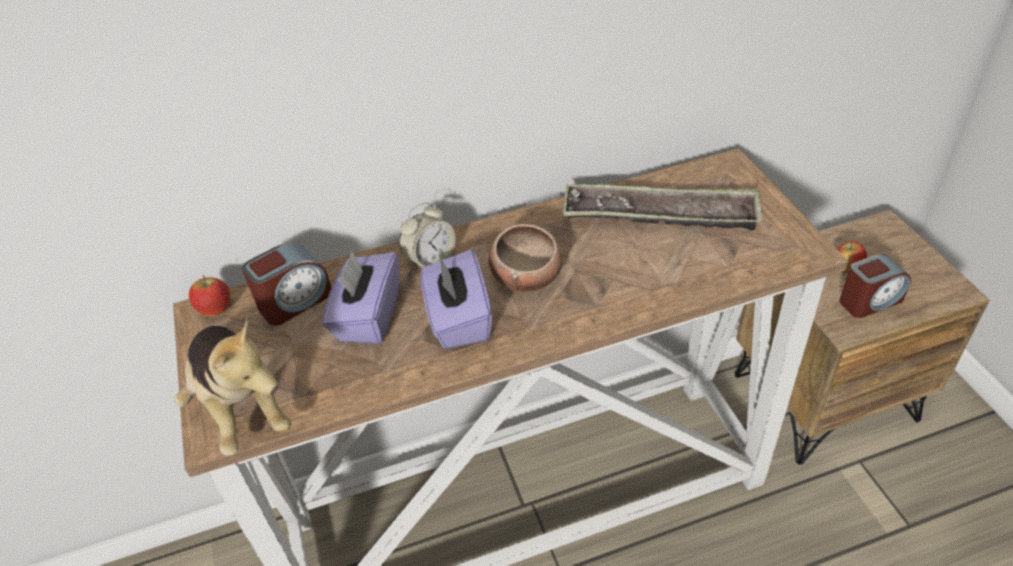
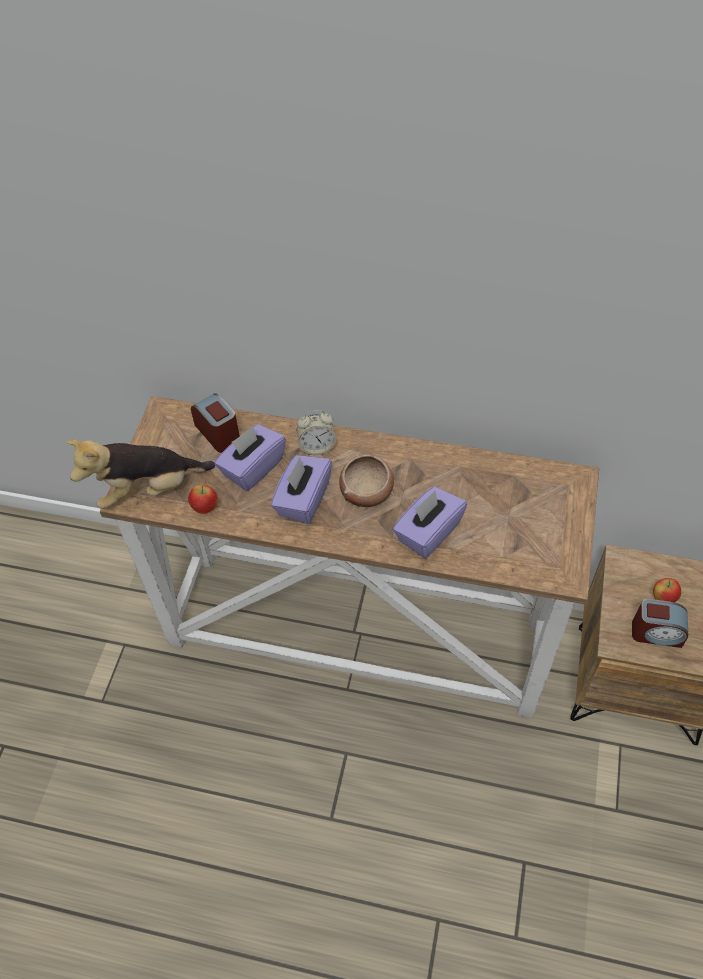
camera: 30 degrees right, 10 degrees up
(216, 310) = (172, 415): apple -> apple (205, 508)
(241, 407) = (148, 489): plush toy -> plush toy turned 75 degrees clockwise
(295, 301) = (218, 433): alarm clock -> alarm clock turned 120 degrees counterclockwise
(630, 282) = (428, 532): none -> purple tissue box
(660, 215) = (491, 493): tray -> none

